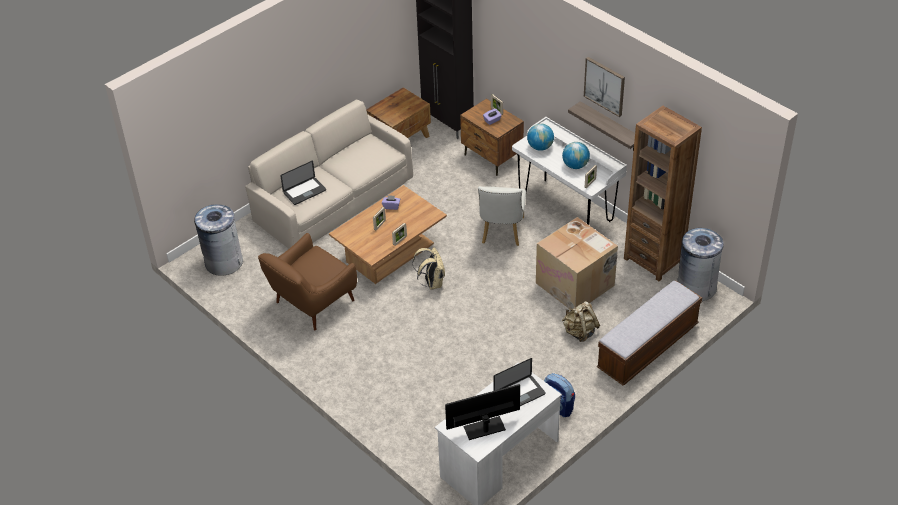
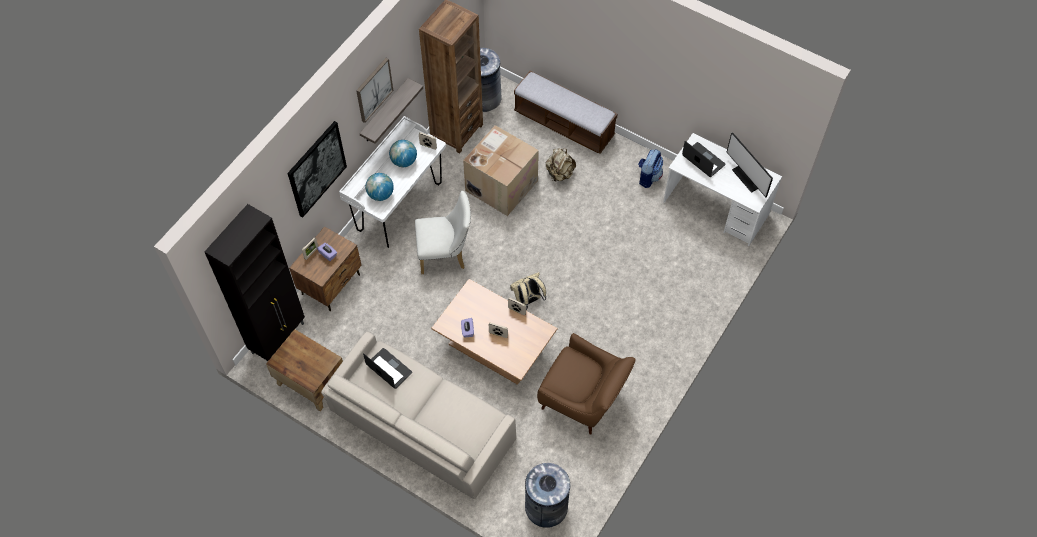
camera: 105 degrees left, 15 degrees up
(304, 192) = (462, 421): laptop -> laptop (389, 369)
(534, 62) = (316, 169): none -> picture

